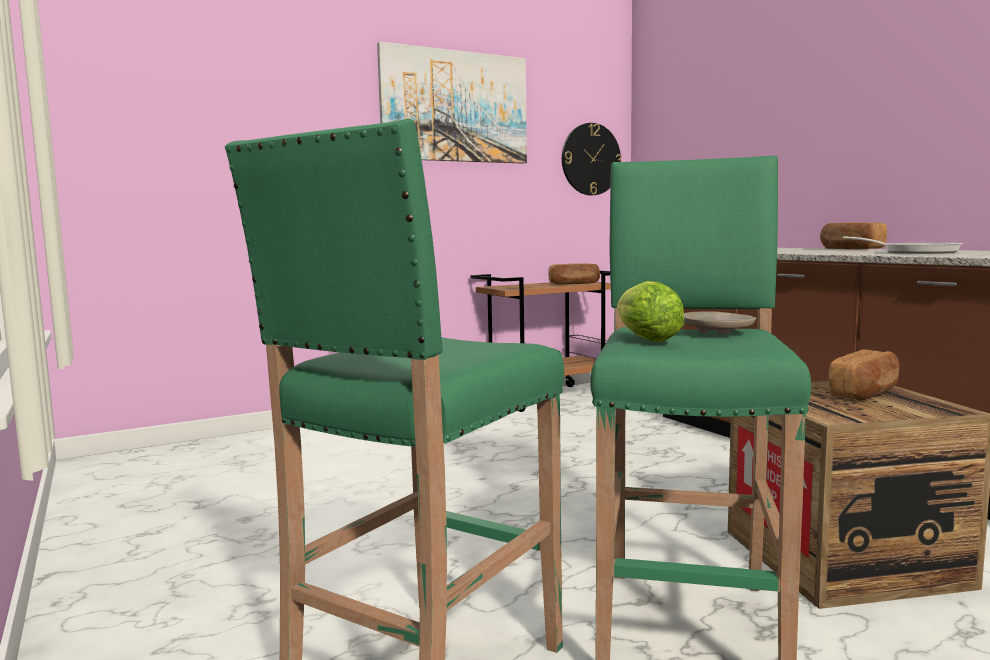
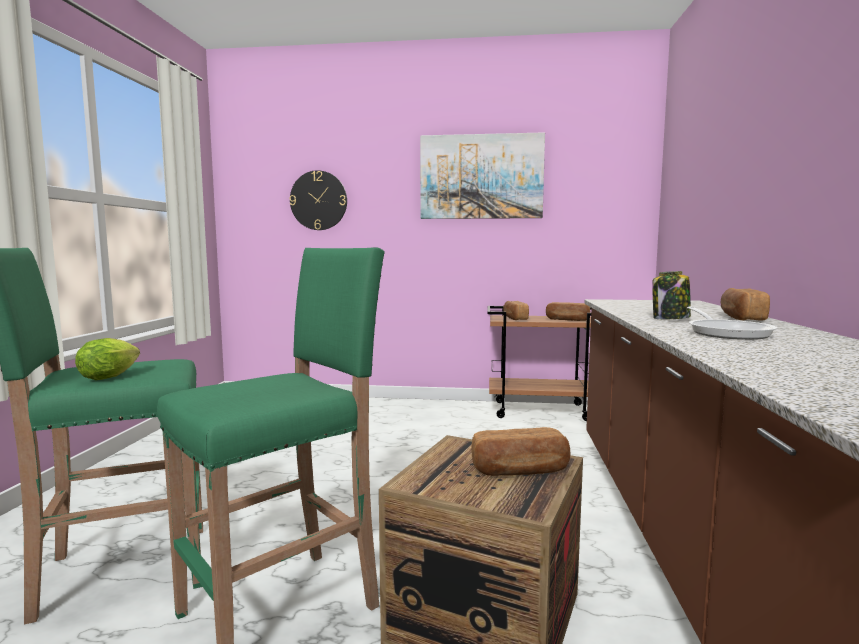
camera: 35 degrees right, 0 degrees up
(518, 286) = (514, 318): none -> bread
(590, 159) = (611, 212): wall clock -> wall clock (318, 200)
(643, 339) = (224, 386): lettuce -> lettuce (112, 376)
(717, 332) = (292, 390): beige plate -> none
(817, 251) = (670, 318): none -> jar

